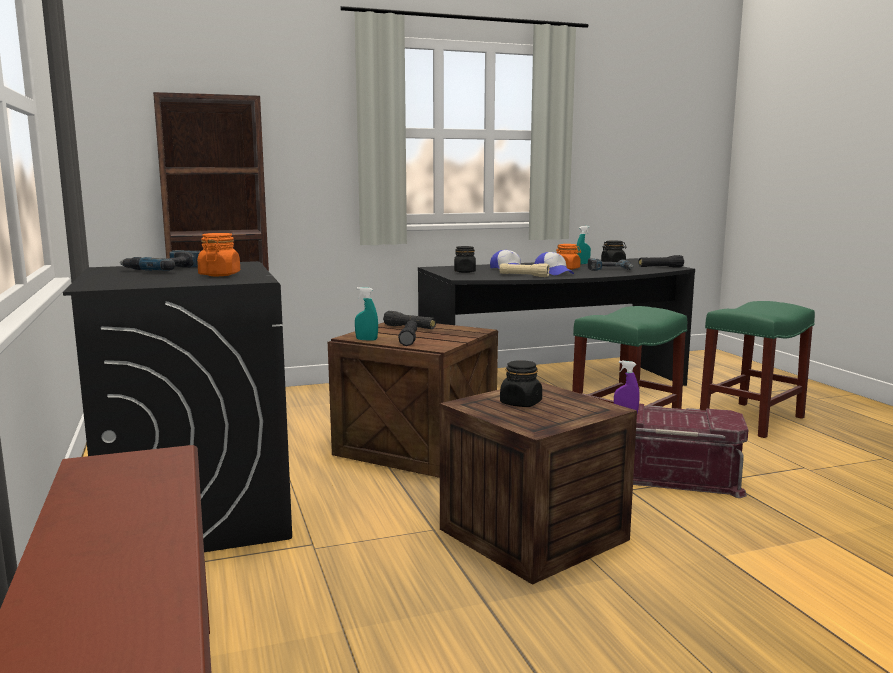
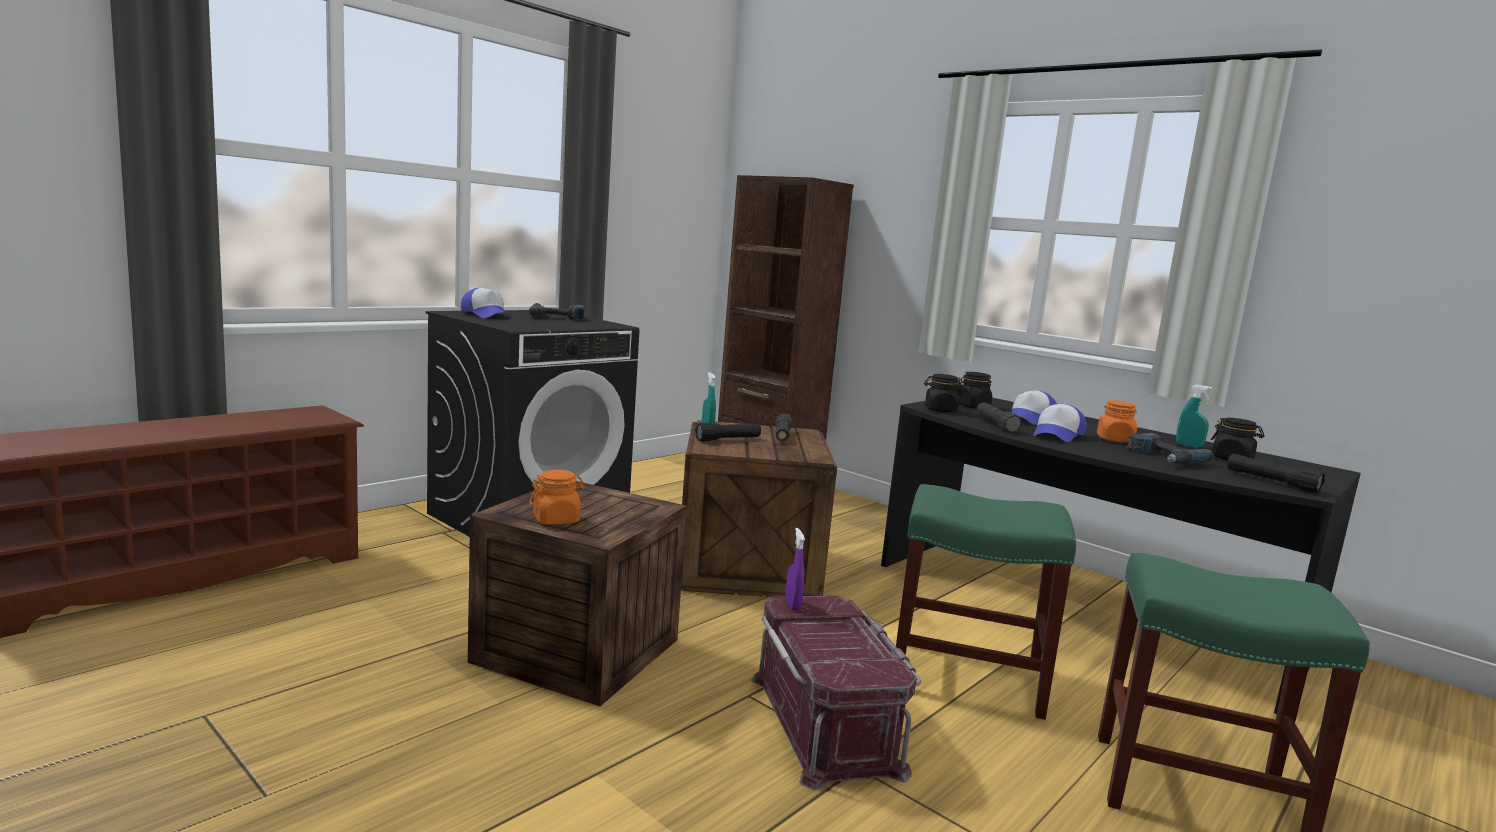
camera: 60 degrees right, 0 degrees up
(130, 280) = (486, 315): none -> cap
(219, 275) = (536, 323): orange jar -> orange jar (556, 520)
(520, 403) = (588, 503): black jar -> black jar (940, 410)
(524, 276) = (996, 425): beige flashlight -> black flashlight

